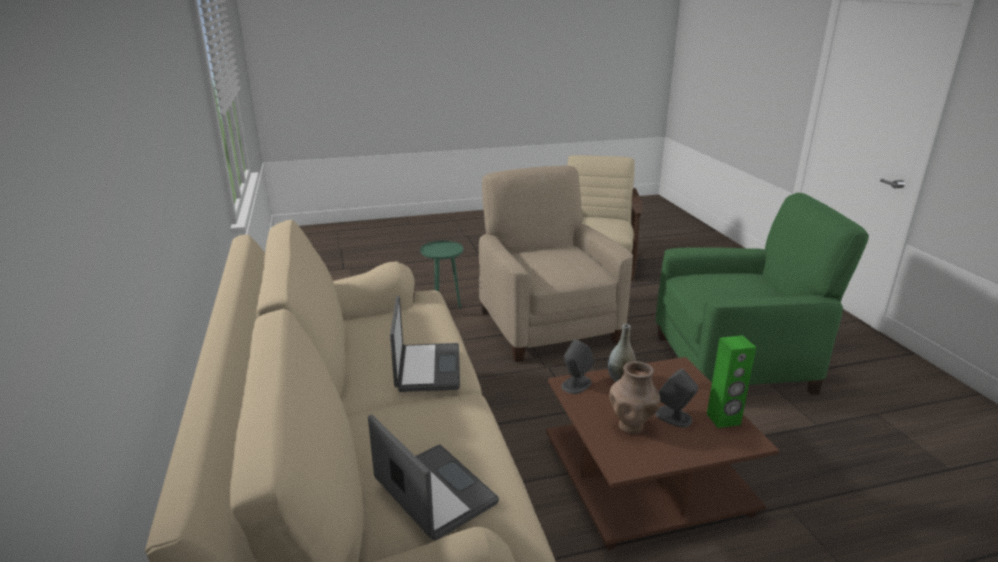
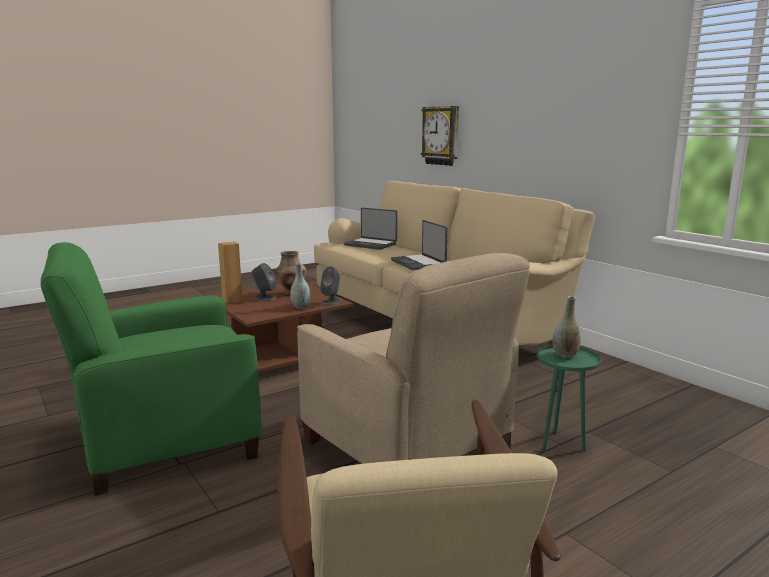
camera: 160 degrees right, 10 degrees down
(109, 297) = (441, 136): none -> wall clock
(439, 252) = (565, 355): none -> grey vase
(723, 419) = (232, 300): green speaker -> brown speaker

